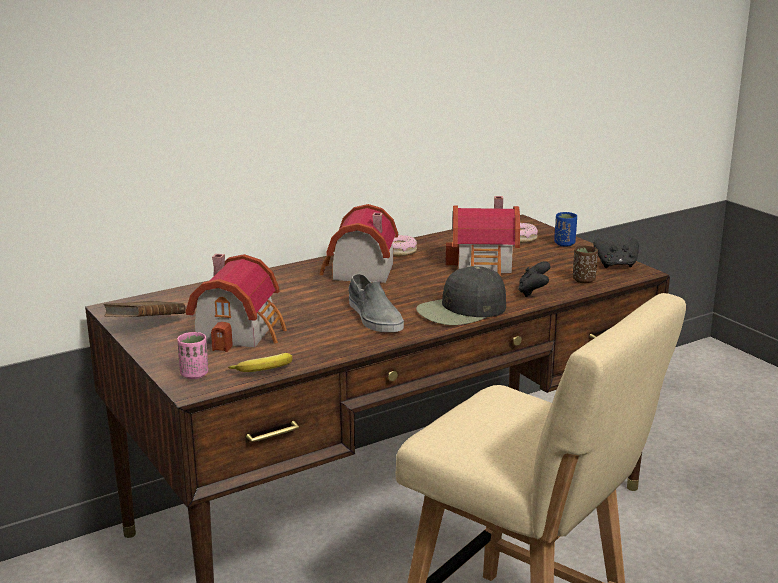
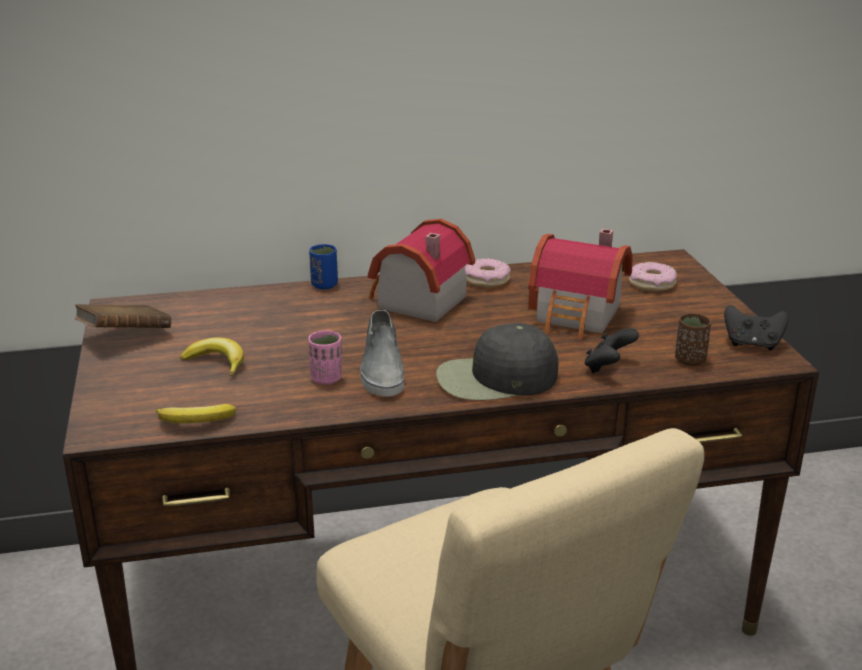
camera: 20 degrees right, 5 degrees up
(194, 374) = (117, 412): pink cup -> pink cup (326, 378)
(241, 332) = (217, 362): toy house -> banana
(564, 244) = (705, 300): blue cup -> blue cup (324, 285)

